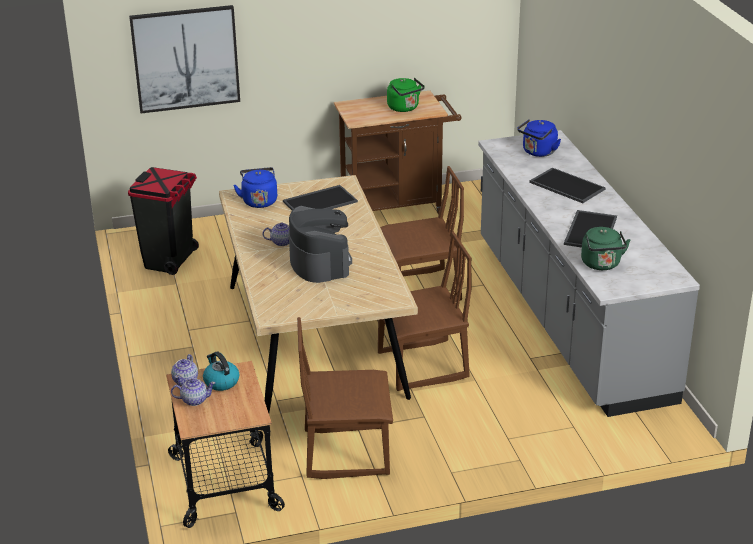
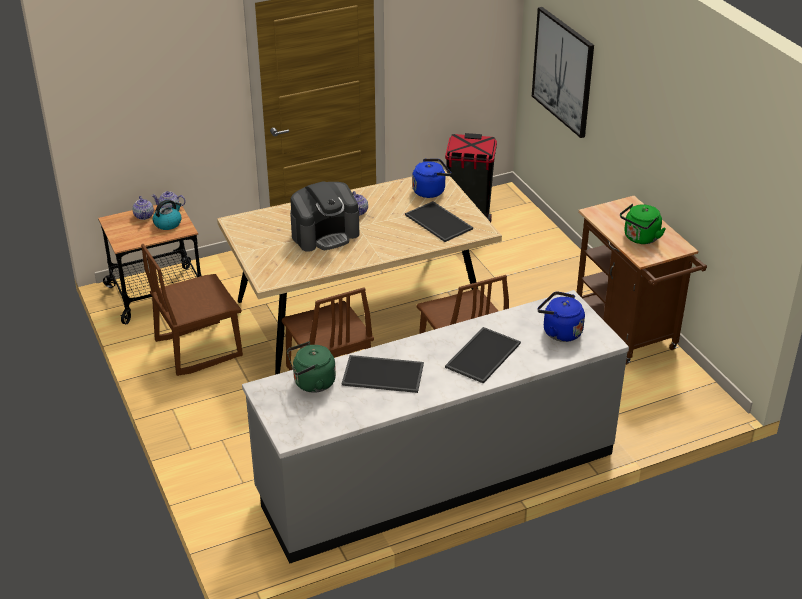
camera: 80 degrees right, 5 degrees up
(346, 452) = (198, 348): brown chair -> brown chair turned 105 degrees counterclockwise

